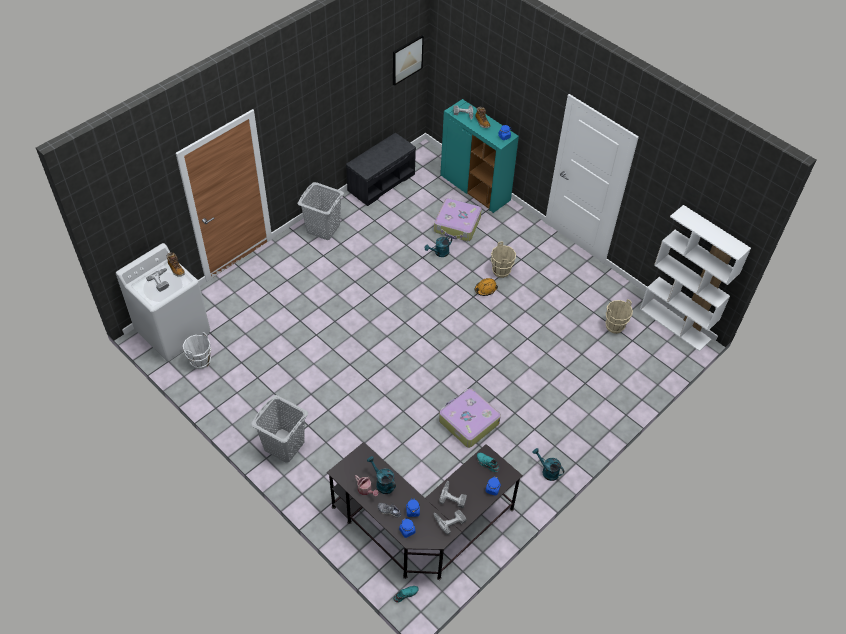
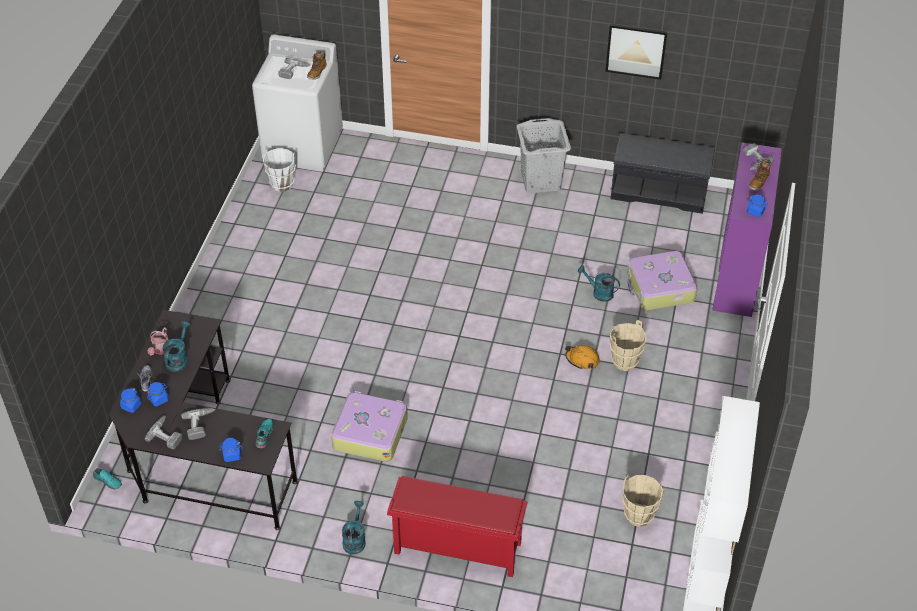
camera: 60 degrees right, 5 degrees down
(284, 445) = (226, 295): grey laundry basket -> none
(407, 59) = (756, 57): picture -> picture (636, 51)
(475, 188) = (737, 277): turquoise cabinet -> purple cabinet
(585, 423) = (456, 548): none -> red shoe rack

